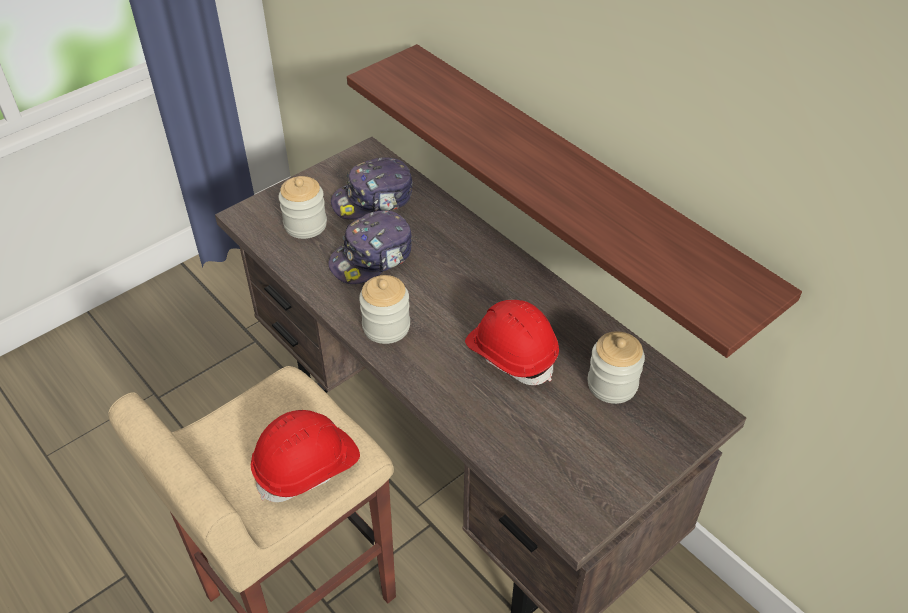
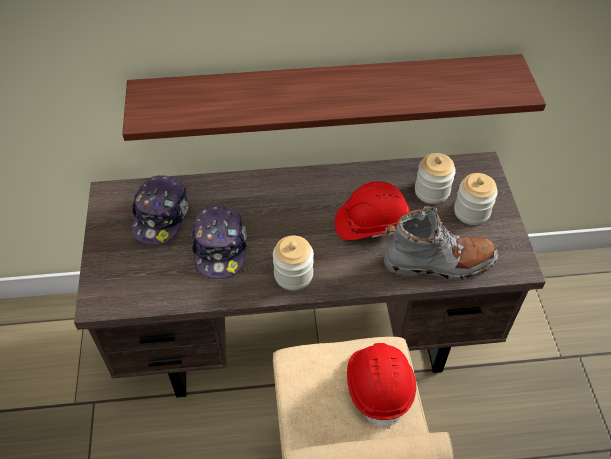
camera: 55 degrees left, 5 degrees up
(305, 225) = (147, 270): jar -> jar (471, 211)
(510, 440) = (439, 263): none -> grey boot

